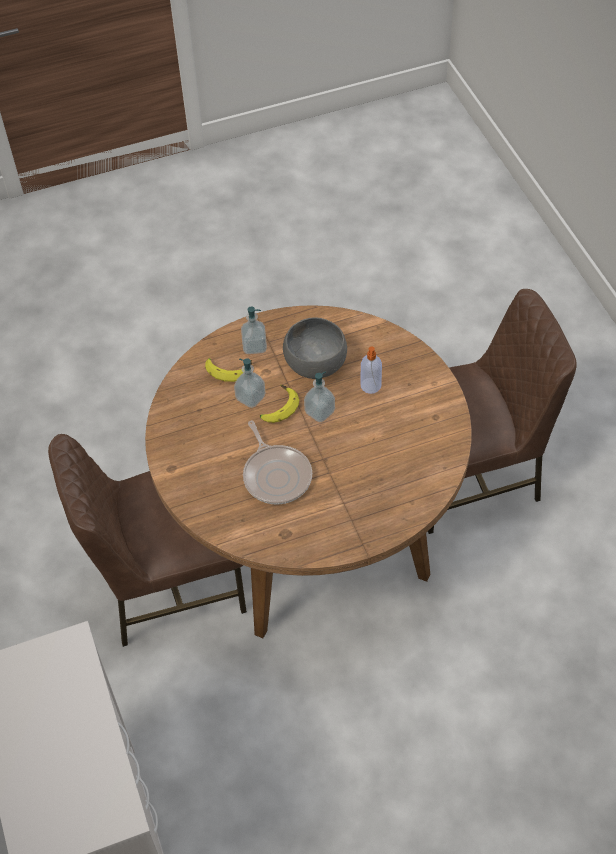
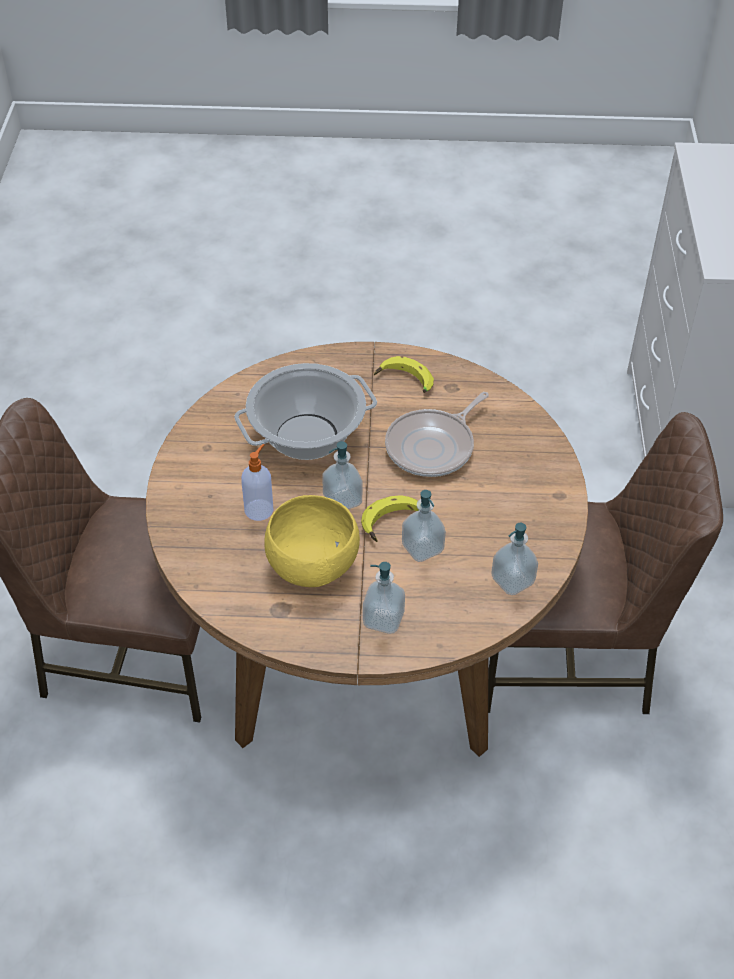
camera: 160 degrees left, 5 degrees down
(184, 396) = (512, 580): none -> soap dispenser
(229, 369) = (435, 597): banana -> banana (404, 382)
(276, 475) = (433, 446): frying pan -> frying pan turned 135 degrees counterclockwise
(315, 363) = (312, 564): grey bowl -> yellow bowl
(371, 450) = (307, 437): none -> cooking pot

